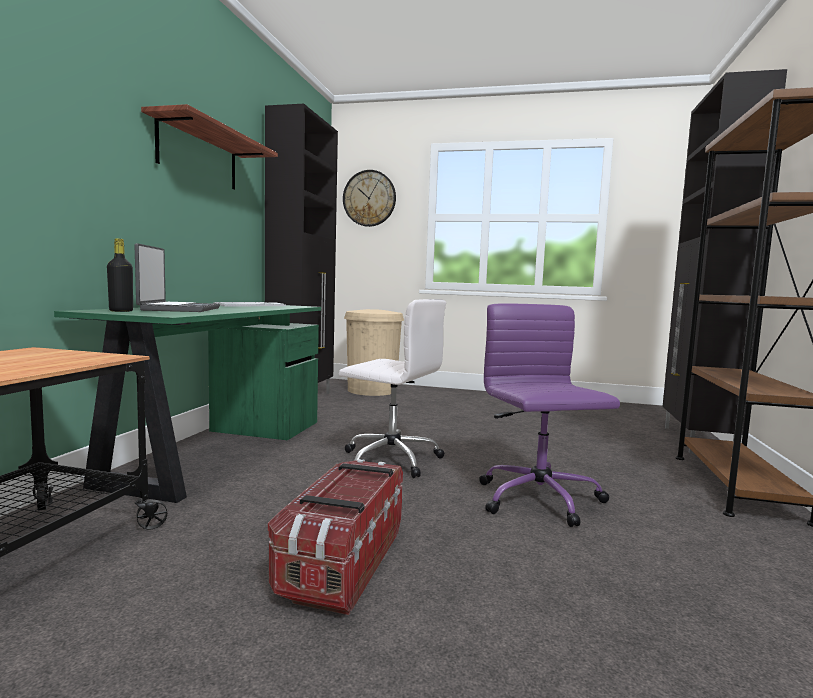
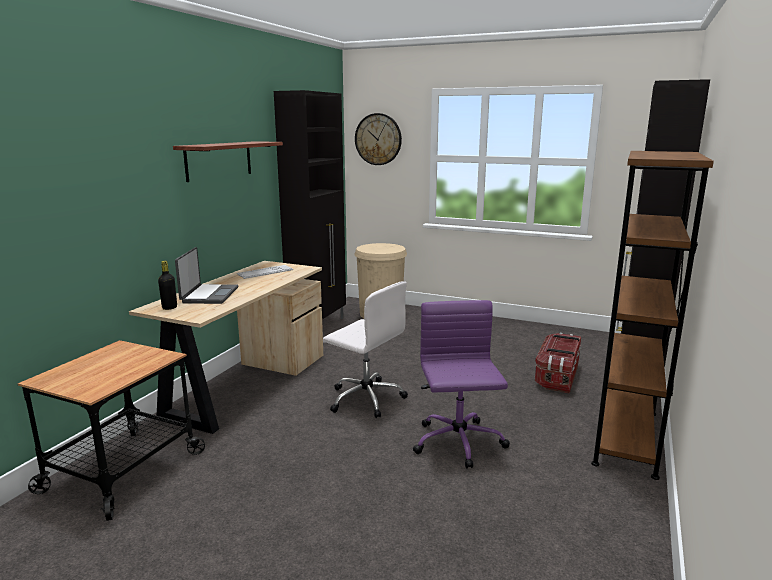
camera: 10 degrees right, 10 degrees up
(218, 449) = (245, 384): green desk -> beige desk
(342, 562) = (304, 486): storage box -> storage box (557, 376)

